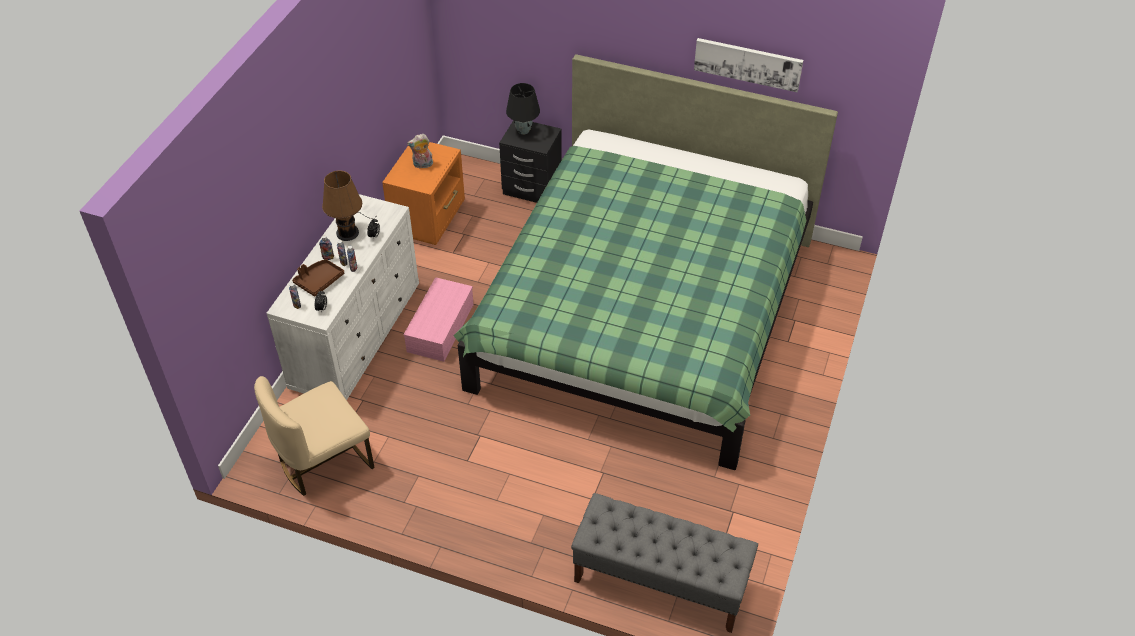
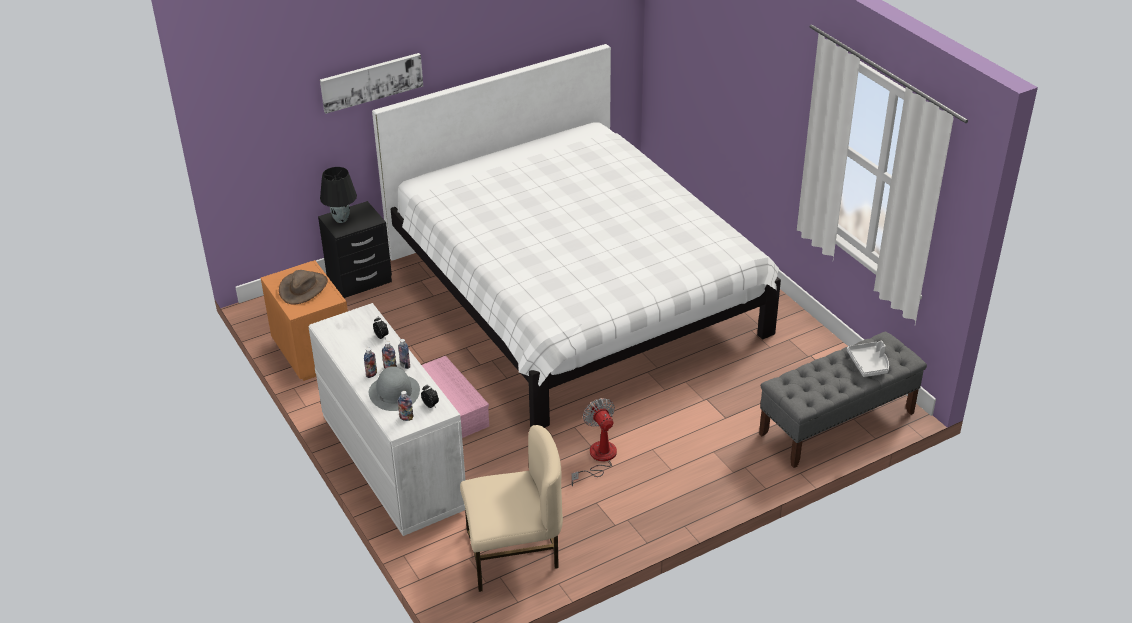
camera: 50 degrees left, 10 degrees down
(319, 281) = (394, 392): brown tray -> grey hat
(323, 461) = (513, 554): beige chair -> beige chair turned 105 degrees counterclockwise
(348, 231) = (355, 348): brown table lamp -> none
(422, 165) = (303, 288): plush toy -> brown hat
(467, 446) = (598, 458): none -> fan
(644, 313) = (574, 295): green bed -> white bed
(691, 555) = (869, 364): none -> grey tray
(748, 63) = (526, 38): picture -> picture (371, 82)

